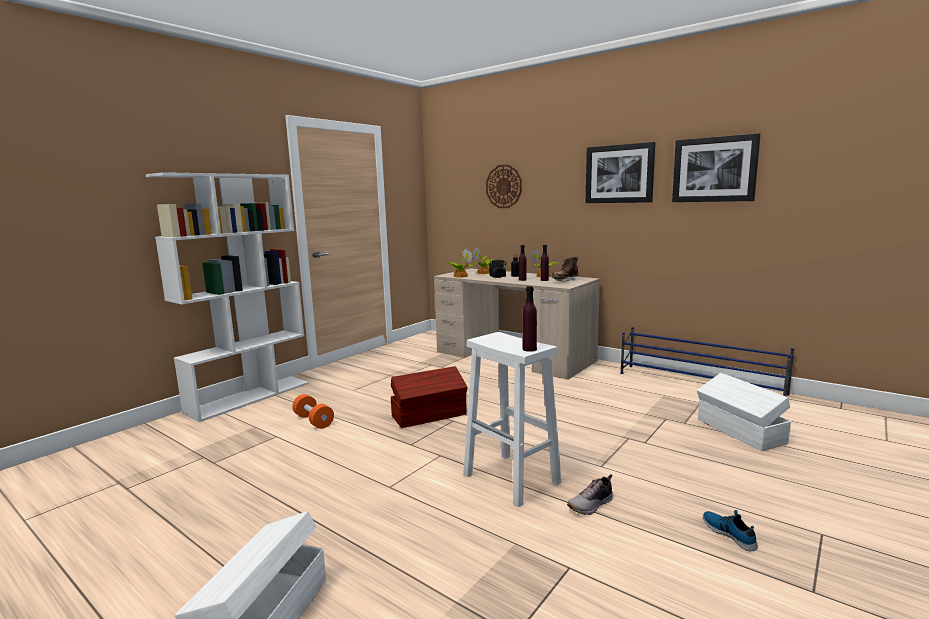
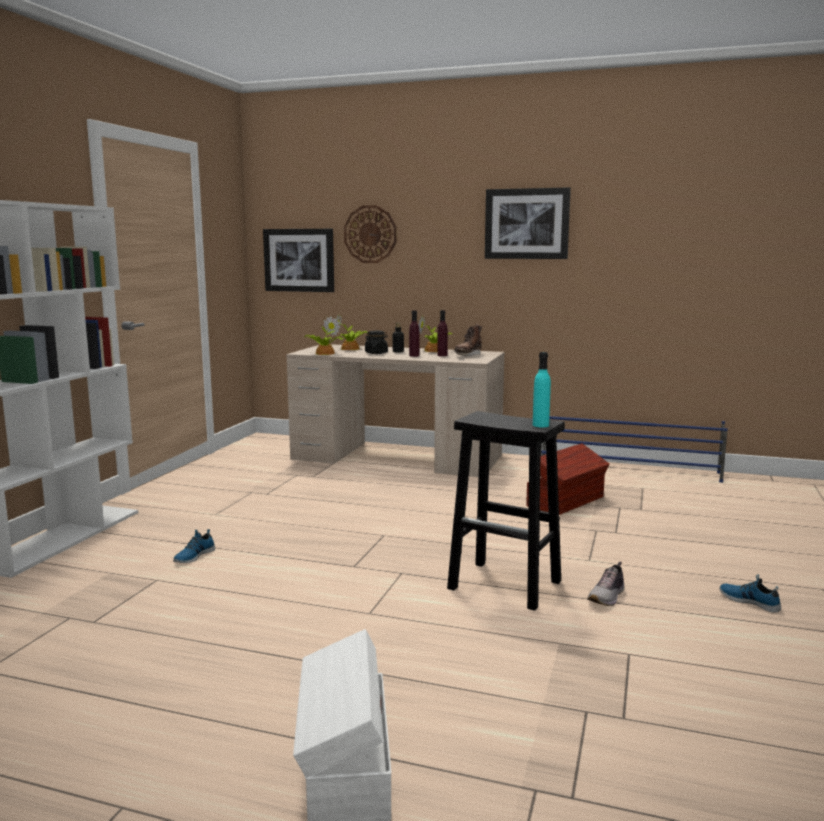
camera: 20 degrees left, 0 degrees up
(313, 421) = (193, 556): orange dumbbell -> shoe
(430, 415) = (349, 532): brown storage box -> brown storage box (567, 501)
(513, 479) = (506, 585): white stool -> black stool
(529, 349) = (540, 425): purple bottle -> turquoise bottle
(714, 169) = (638, 223): picture -> picture (299, 260)
(740, 432) = (699, 512): white storage box -> none

